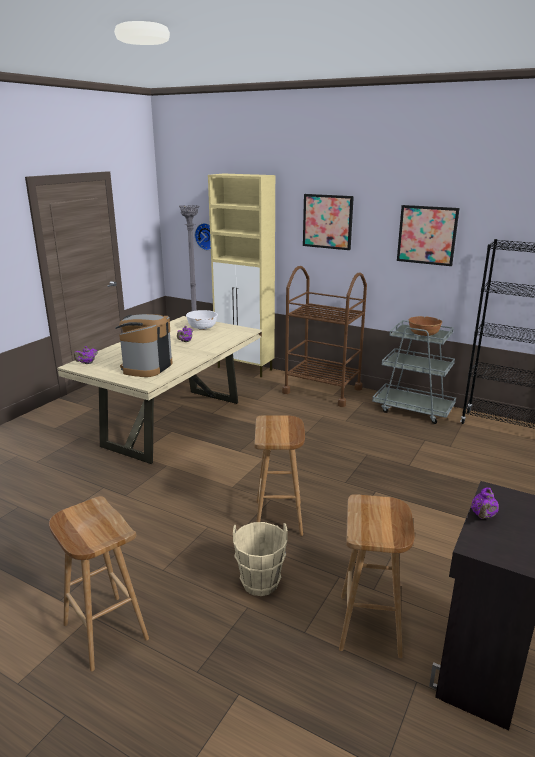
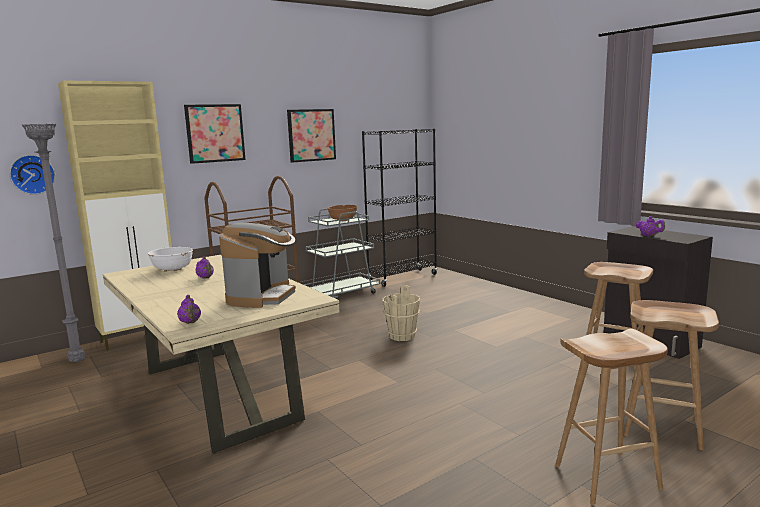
camera: 65 degrees left, 10 degrees down
(146, 367) = (262, 297): coffee machine -> coffee machine turned 120 degrees counterclockwise
(260, 583) = (555, 392): beige bucket -> beige bucket (402, 336)
(279, 518) = (467, 370): brown stool -> brown stool (663, 428)

